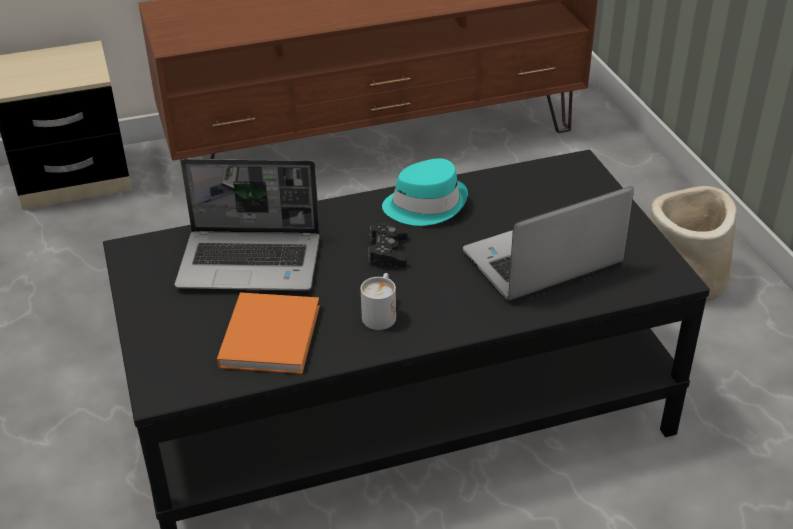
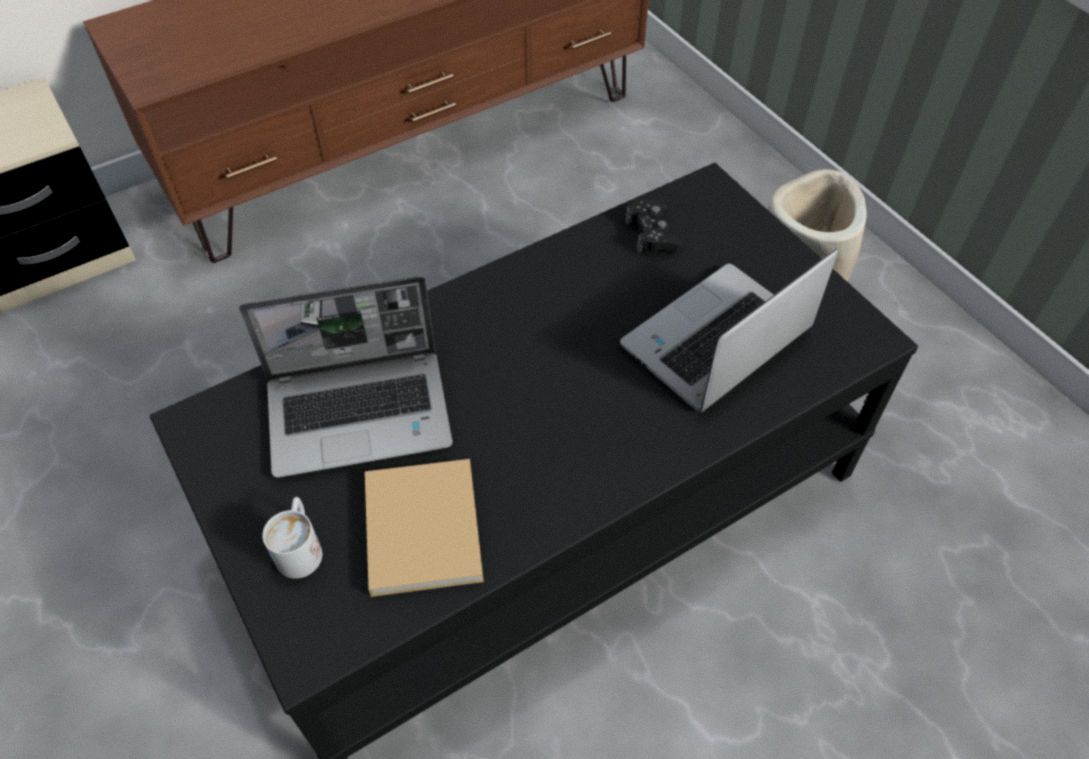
camera: 15 degrees left, 15 degrees up
(271, 333) = (422, 524): orange book -> beige book
(381, 313) = (551, 462): white mug -> white mug (300, 547)
(388, 251) = (528, 362): black game controller -> black game controller (652, 234)
(425, 204) = (550, 280): turquoise hat -> none

